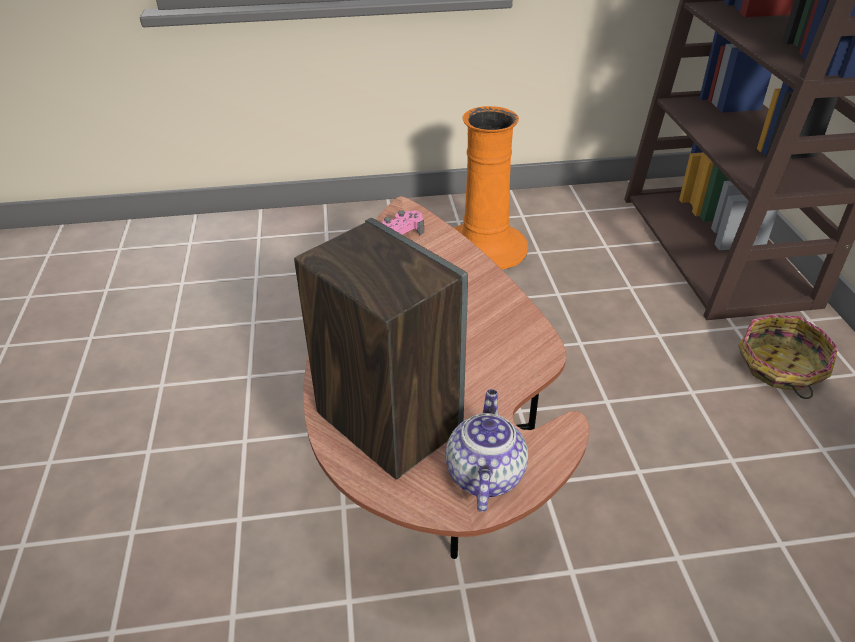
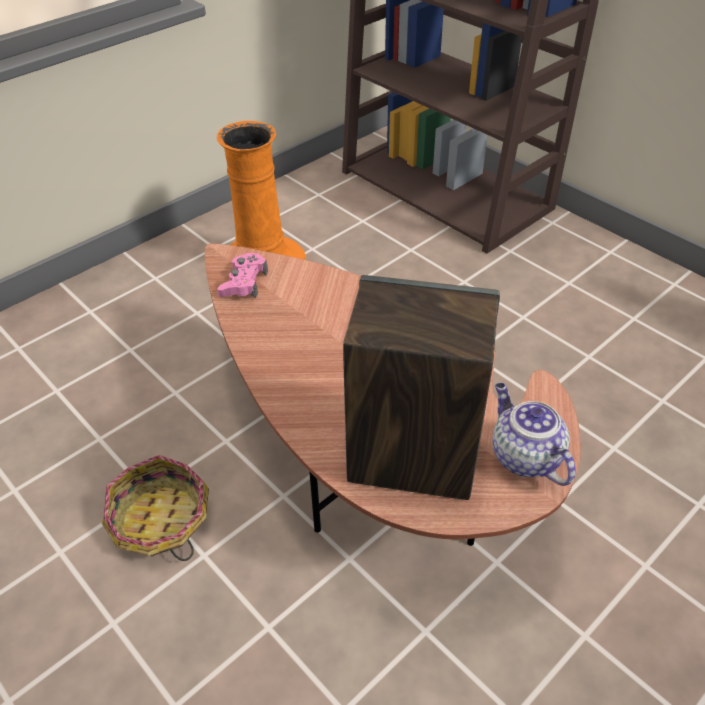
camera: 35 degrees left, 5 degrees up
(780, 367) = (563, 269): basket -> basket (160, 521)

